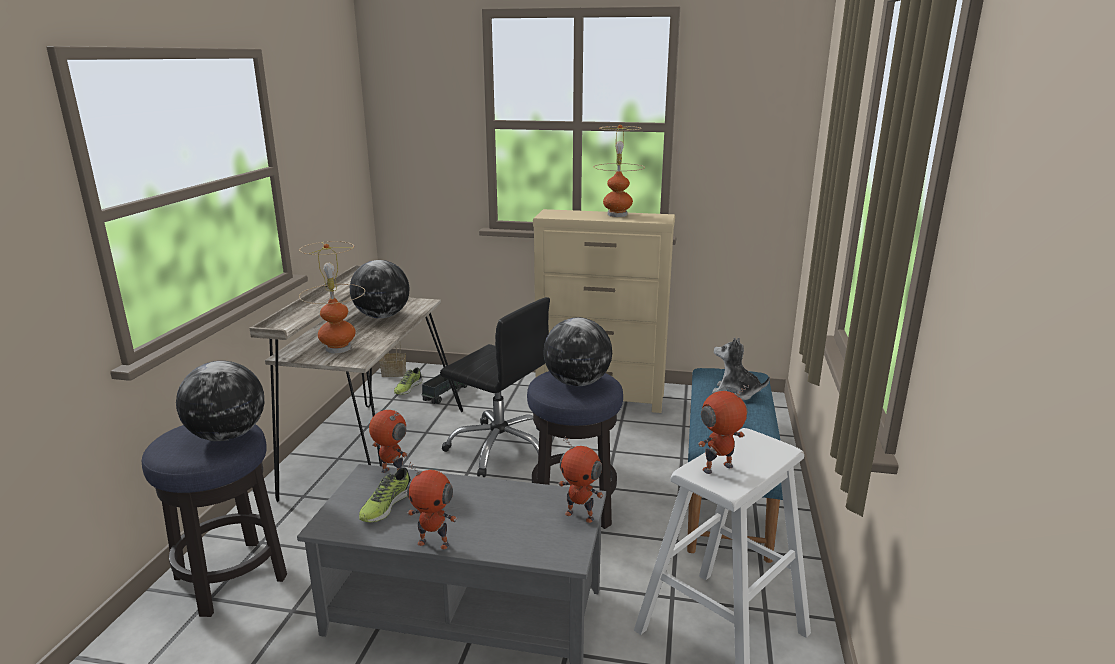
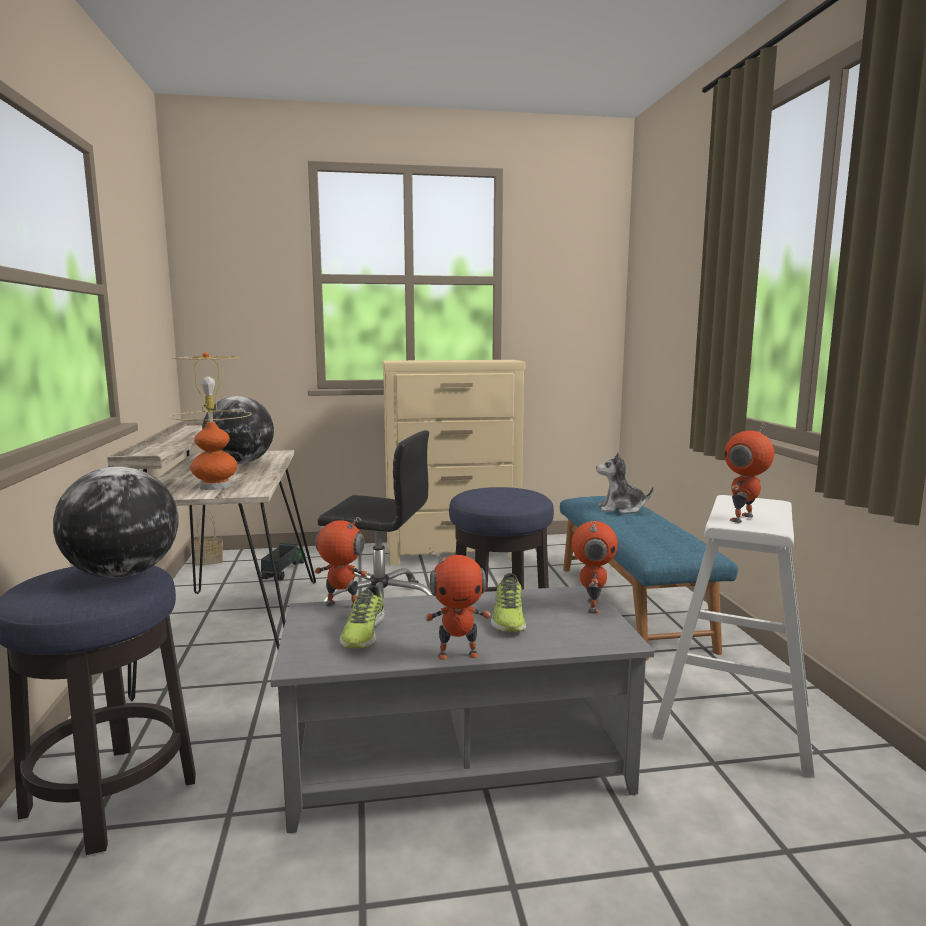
camera: 20 degrees left, 10 degrees down
(407, 388) = (235, 571): shoe -> shoe (508, 618)
(577, 383) = (505, 495): globe -> none
(580, 515) = (591, 606): toy robot -> toy robot turned 90 degrees counterclockwise
(617, 215) = (463, 360): table lamp -> none

